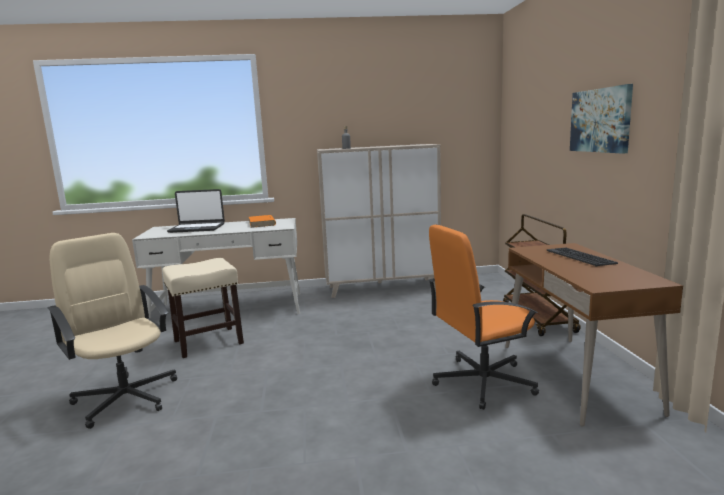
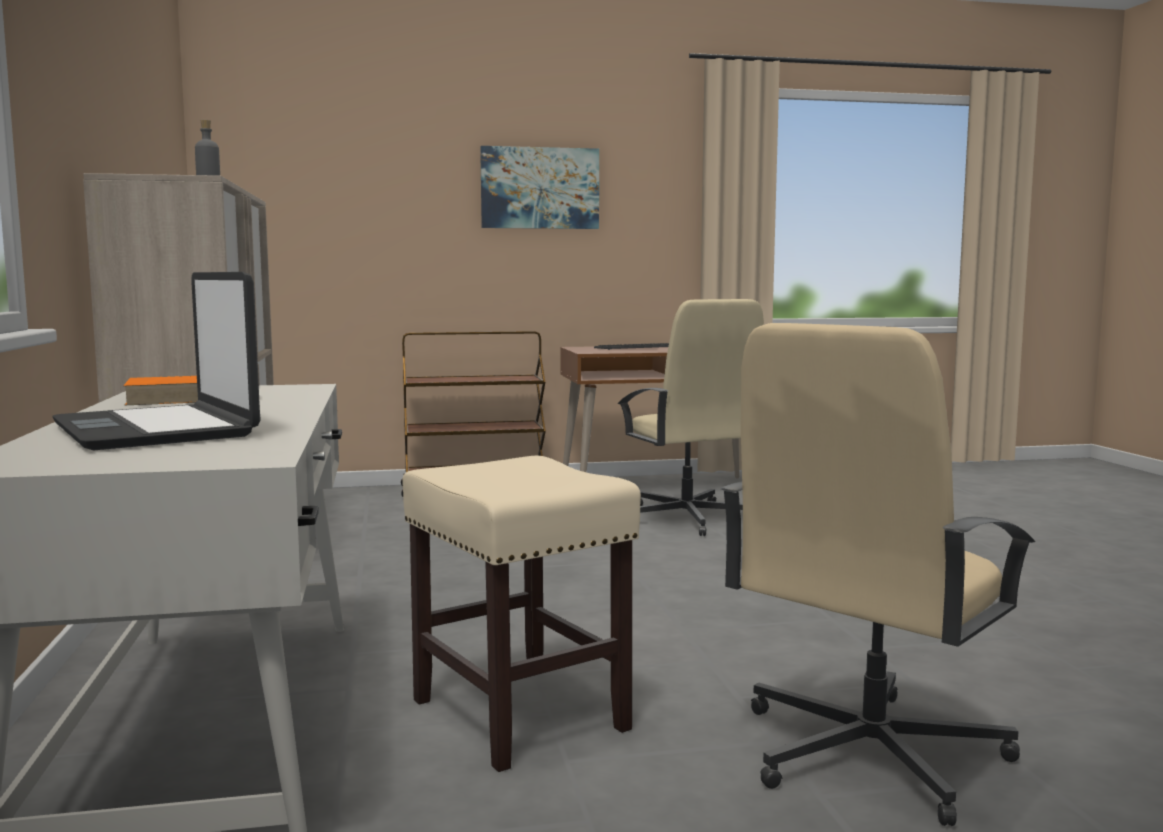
camera: 95 degrees left, 5 degrees down
(197, 228) = (157, 430): laptop -> laptop turned 150 degrees clockwise
(482, 382) = (687, 519): orange office chair -> beige office chair

